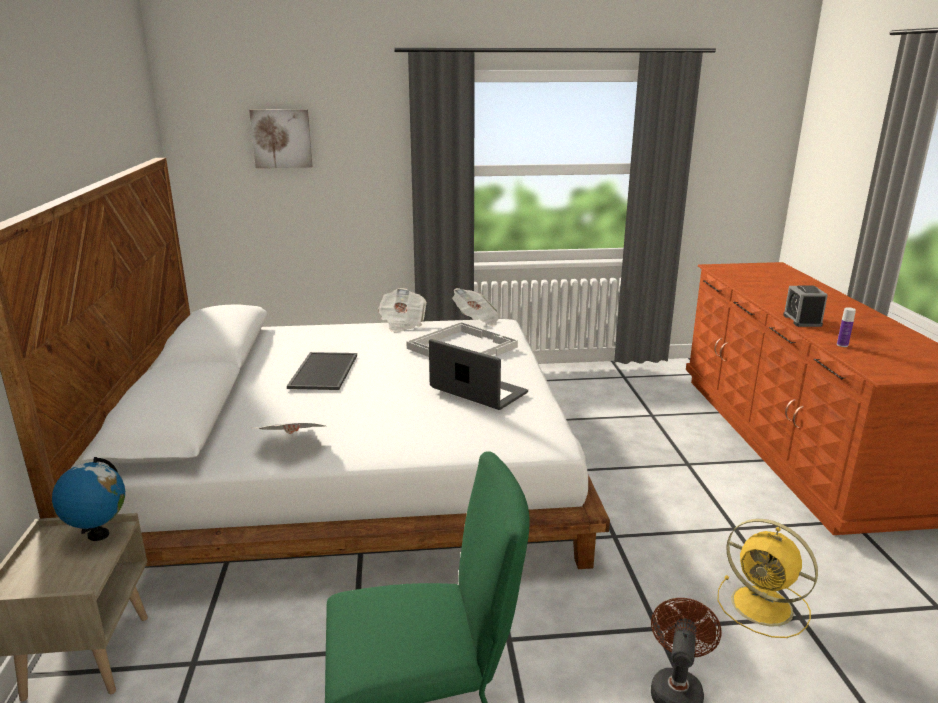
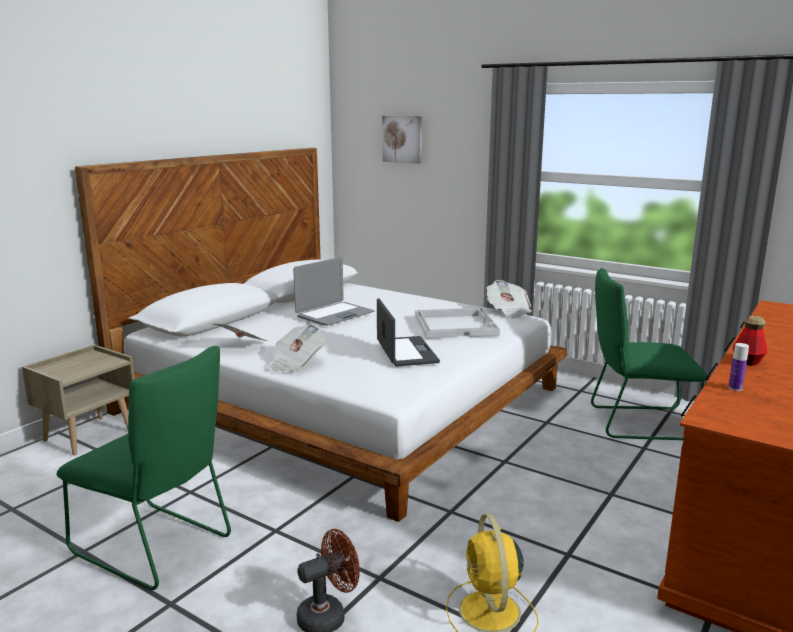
camera: 40 degrees right, 5 degrees down
(98, 535) = (106, 361): globe -> none
(322, 371) = (334, 315): tray -> laptop
(402, 323) = (445, 301): newspaper -> newspaper (295, 364)
(618, 395) = (637, 423): none -> green chair
(802, 320) = (747, 361): alarm clock -> bottle

